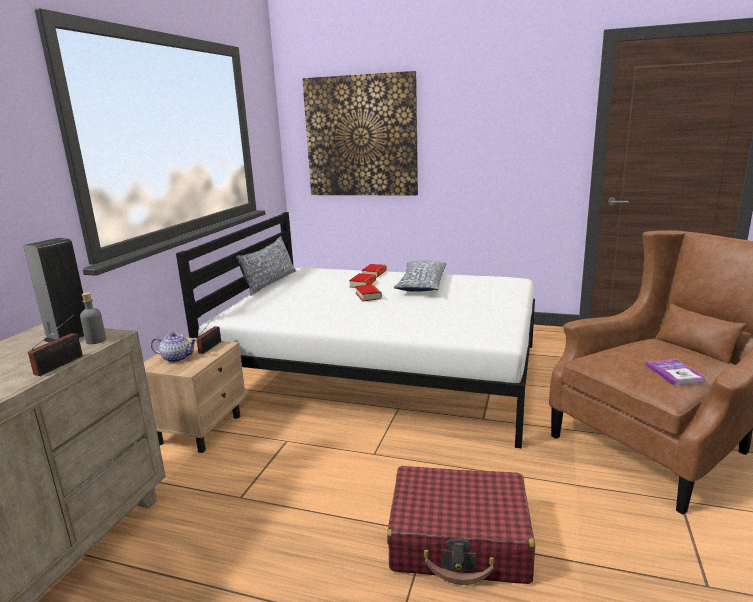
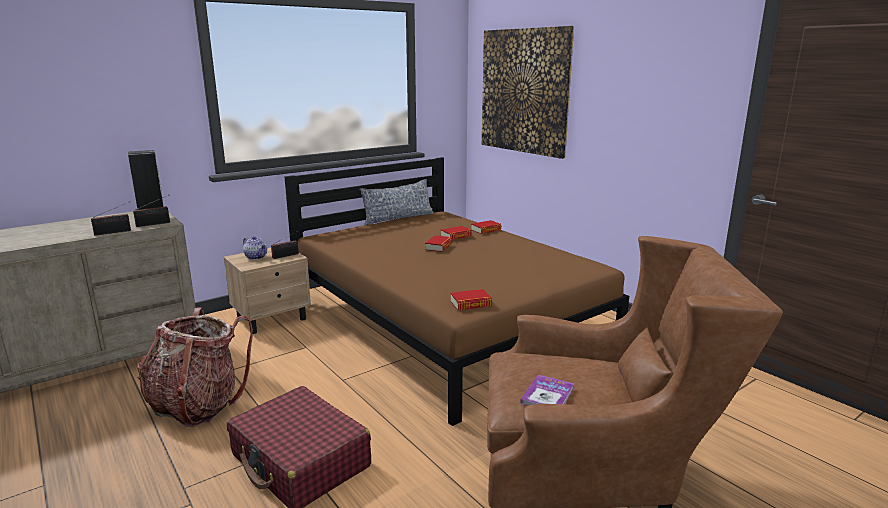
camera: 35 degrees right, 0 degrees up
(96, 340) = (155, 224): grey bottle -> radio
(265, 548) = (198, 405): none -> backpack
(381, 371) = (446, 323): white bed -> brown bed
(421, 285) = (503, 249): pillow -> none
(494, 331) = (470, 304): none -> book

